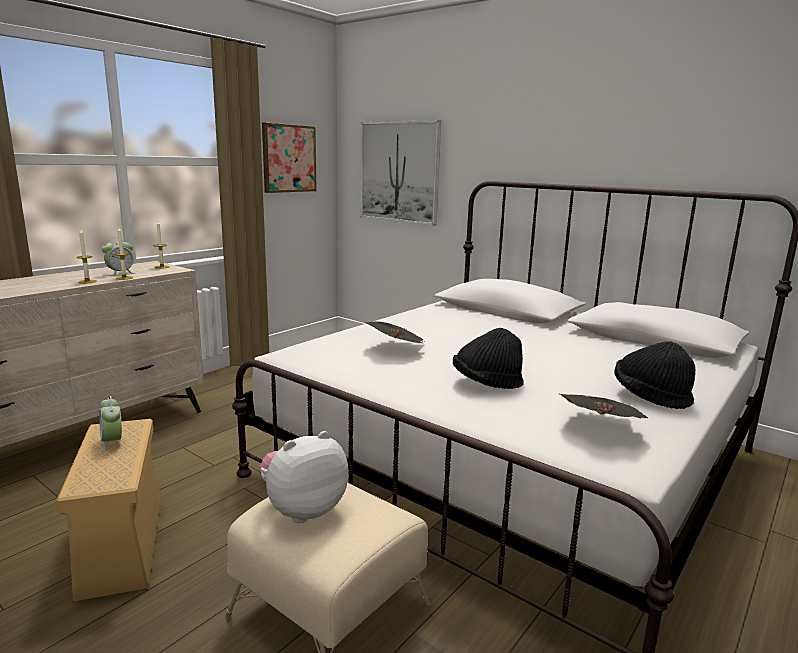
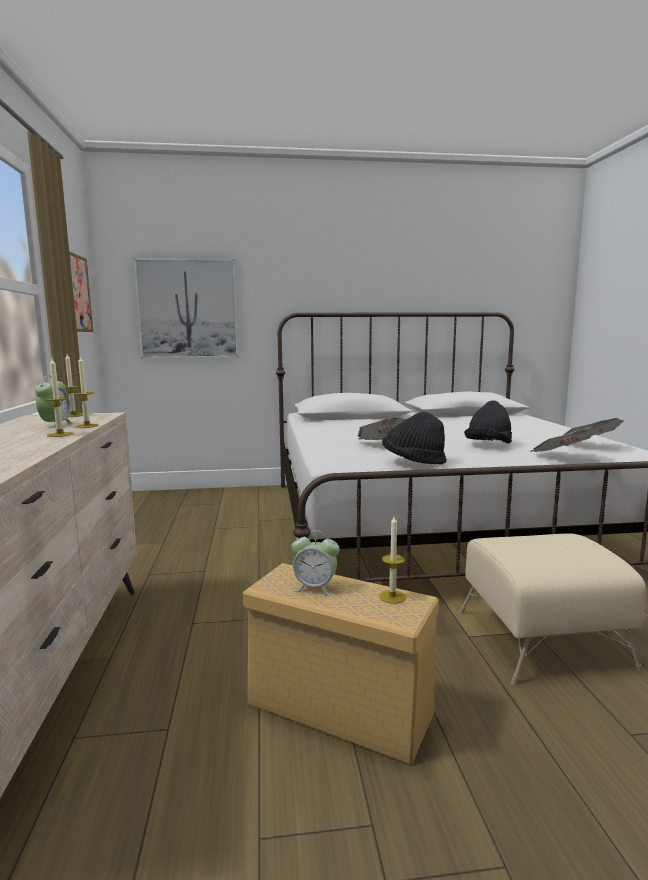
camera: 45 degrees left, 5 degrees down
(119, 472) = (392, 597): none -> candle
(303, 509) = (538, 553): plush toy -> none
(499, 426) = (562, 457): none -> newspaper
(650, 396) = (553, 432): black hat -> black hat (413, 462)

